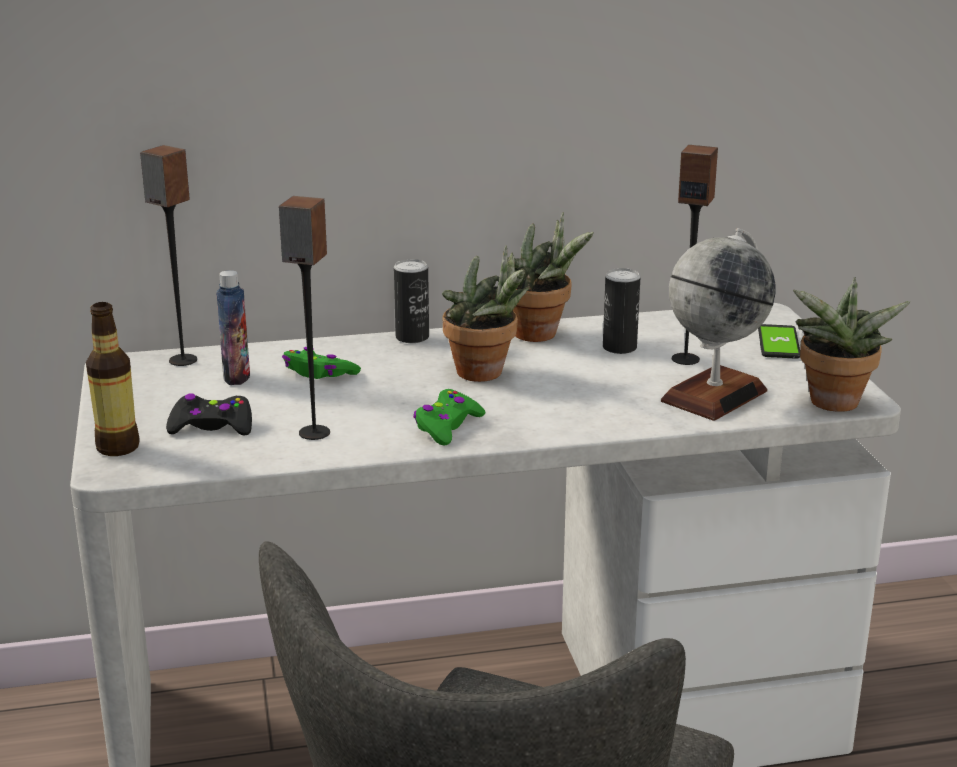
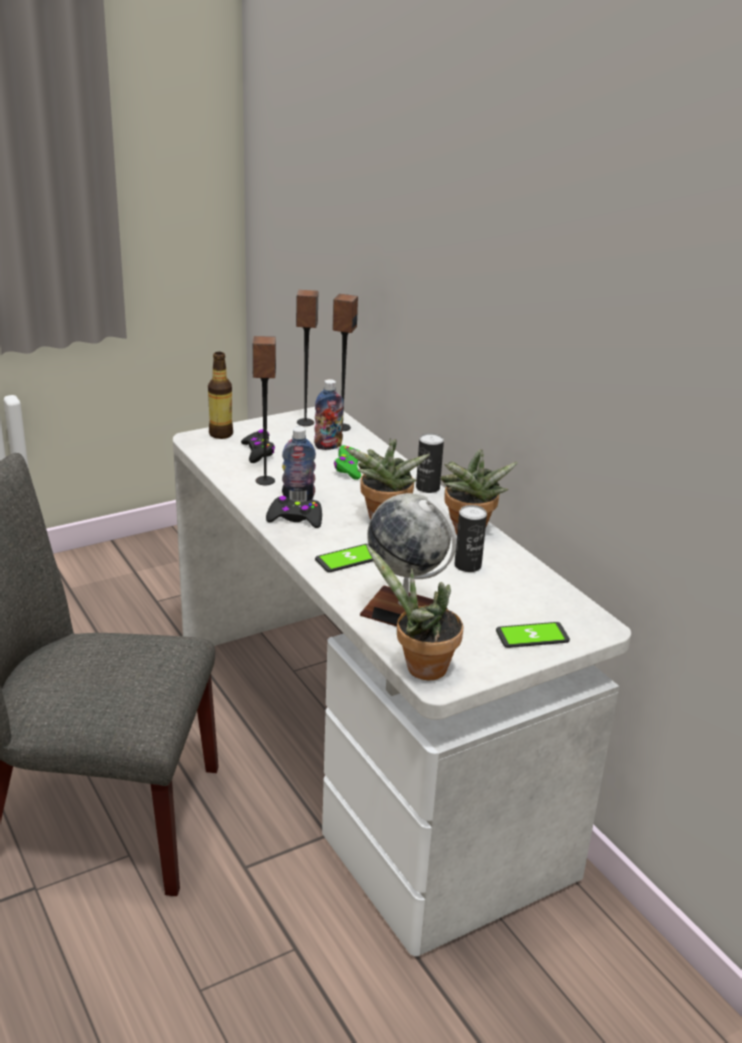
camera: 70 degrees right, 5 degrees up
(386, 417) = (298, 498): none -> bottle
(447, 426) = (295, 519): green game controller -> black game controller
(576, 408) = (348, 559): none -> phone
(685, 359) = (466, 595): speaker -> speaker (305, 422)

